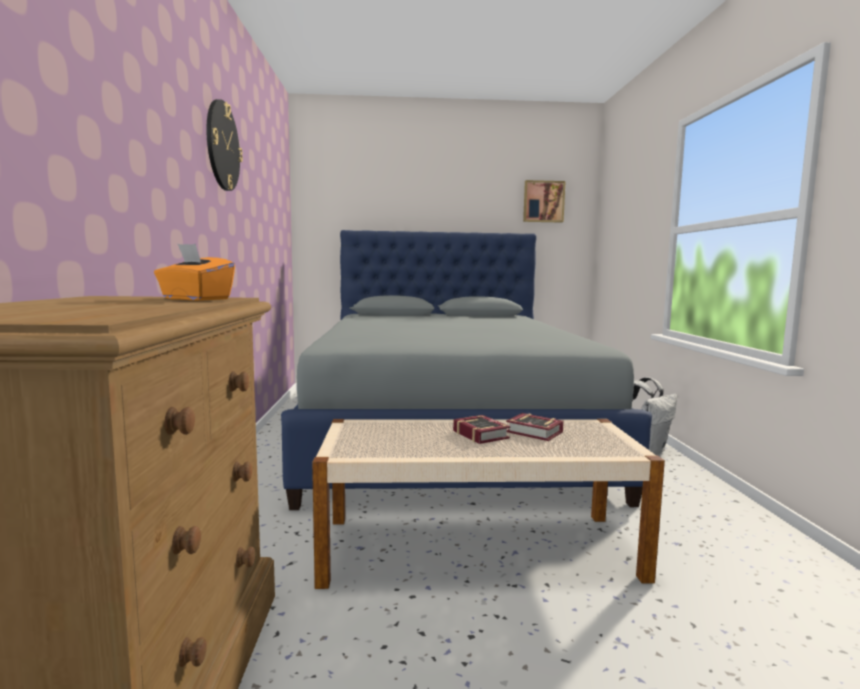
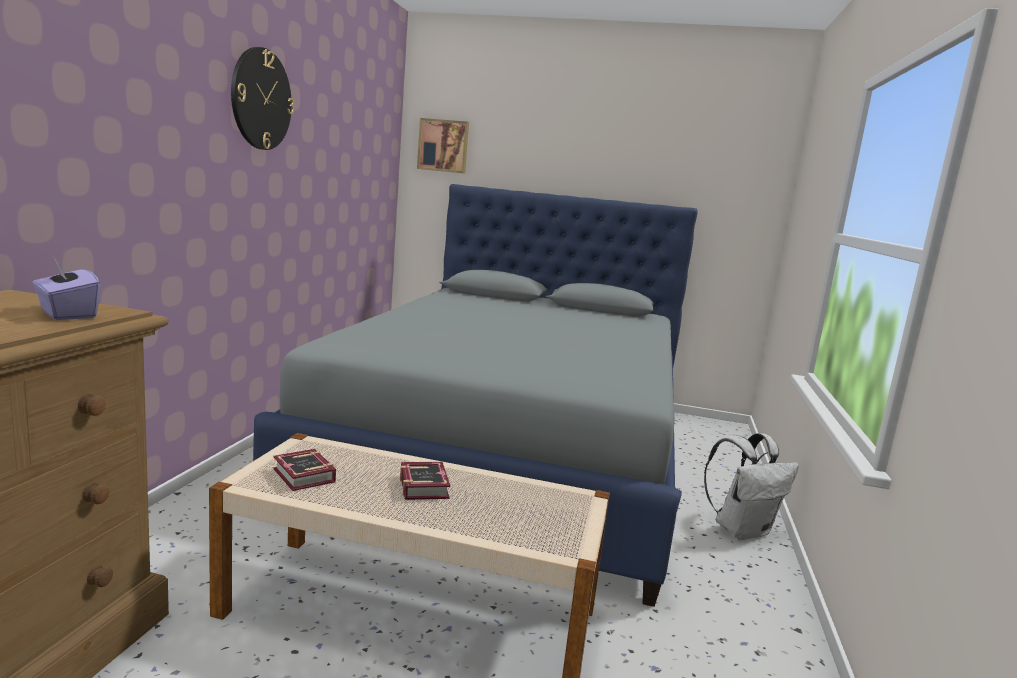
camera: 15 degrees right, 5 degrees up
(195, 299) = (67, 314): orange tissue box -> purple tissue box
(536, 433) = (490, 497): book -> book (303, 477)
(543, 201) = (717, 165): picture -> picture (443, 146)

